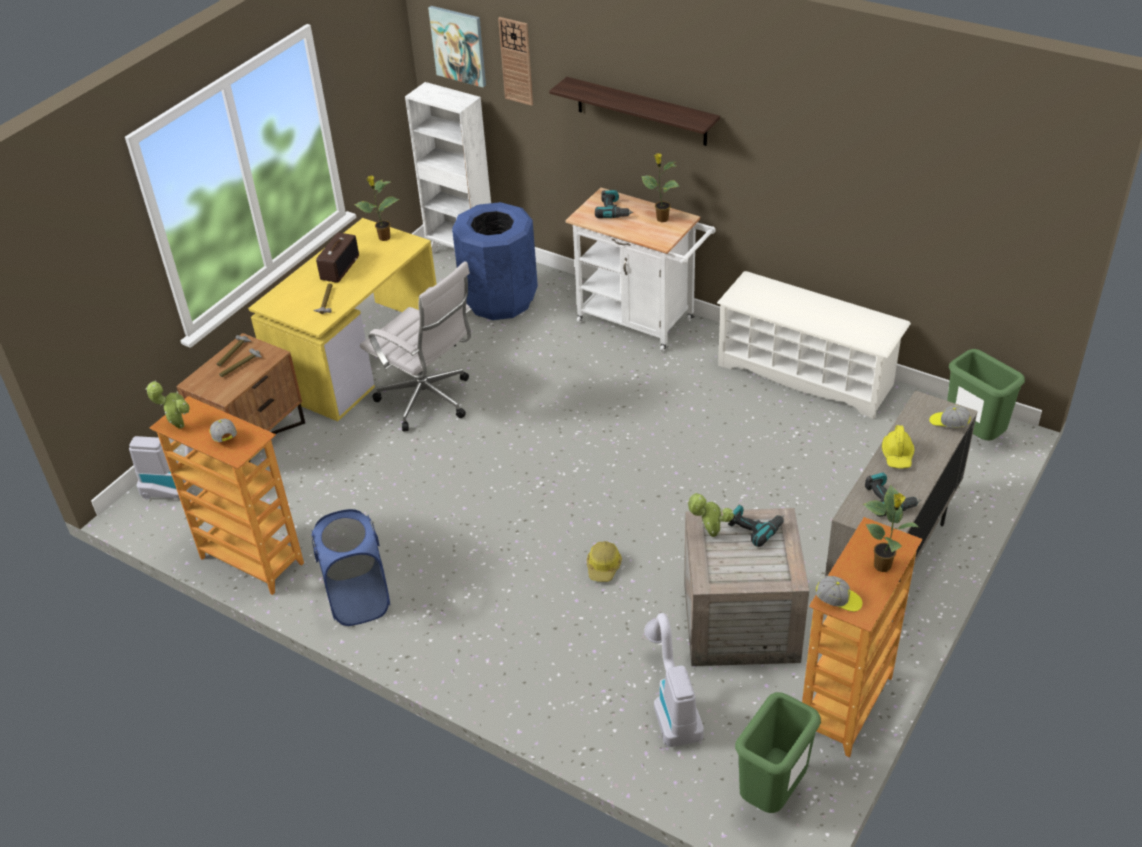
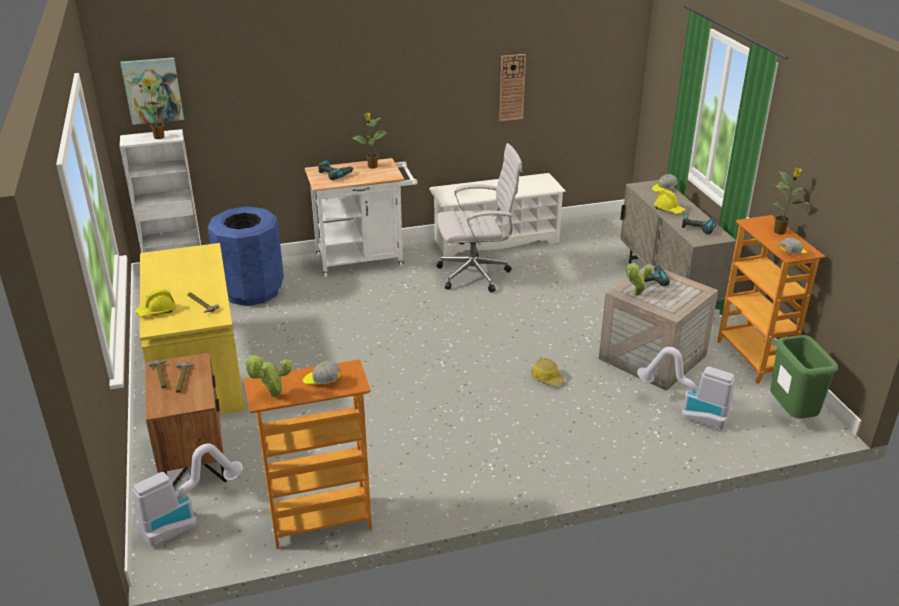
camera: 50 degrees left, 10 degrees down
(291, 288) = (156, 311): none -> yellow hard hat
(339, 267) = (175, 284): radio -> none
(358, 600) = (437, 490): blue laundry basket -> none
(383, 238) = (180, 255): potted plant -> potted plant (159, 137)
(429, 401) = (295, 364): white office chair -> white office chair (477, 275)
(516, 61) = (214, 86): wall clock -> wall clock (512, 87)
(641, 111) = (334, 91): shelf -> none
(972, 435) = (610, 227): green trash can -> none

